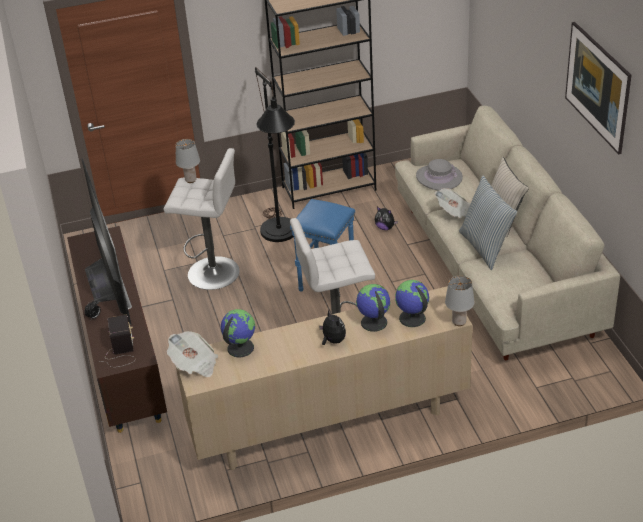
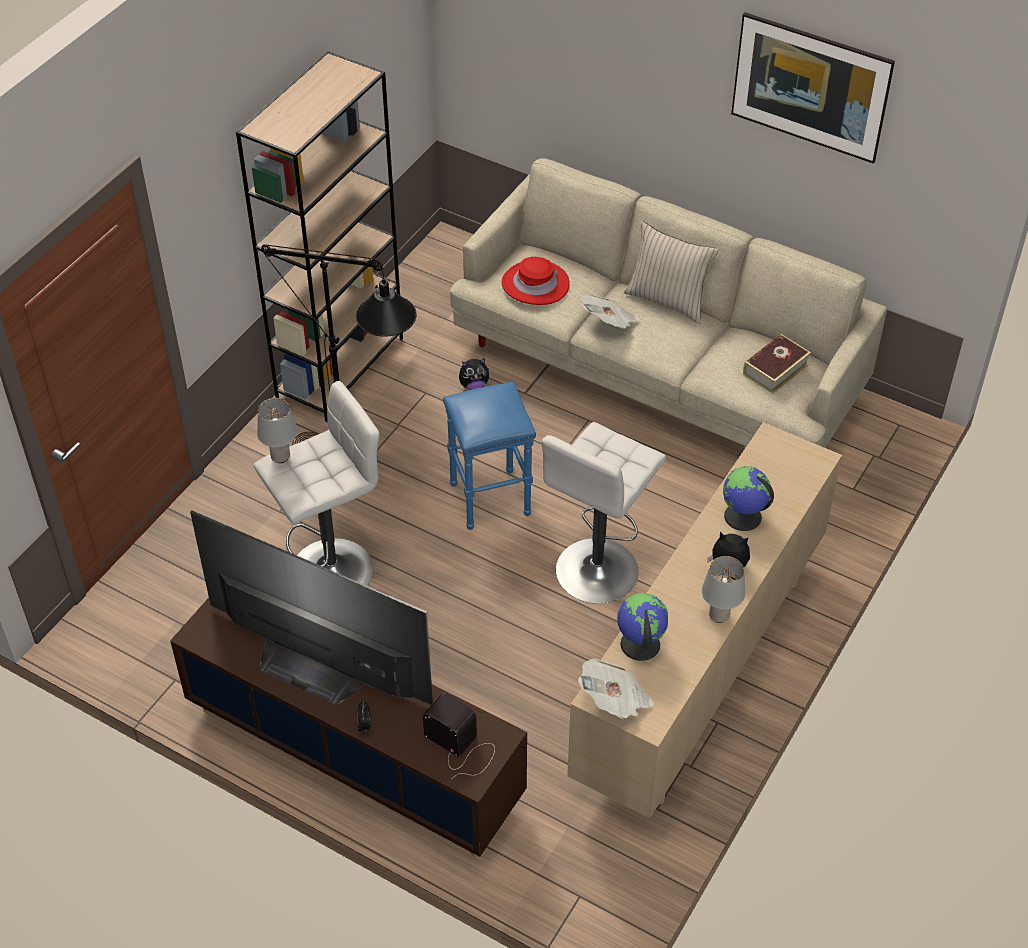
camera: 45 degrees left, 10 degrees up
(412, 318) = (775, 486): globe -> none
(439, 177) = (535, 284): grey hat -> red hat
(459, 322) = (827, 460): grey table lamp -> grey table lamp (719, 615)
(485, 247) = (692, 349): pillow -> none
(521, 280) = (775, 369): none -> book

